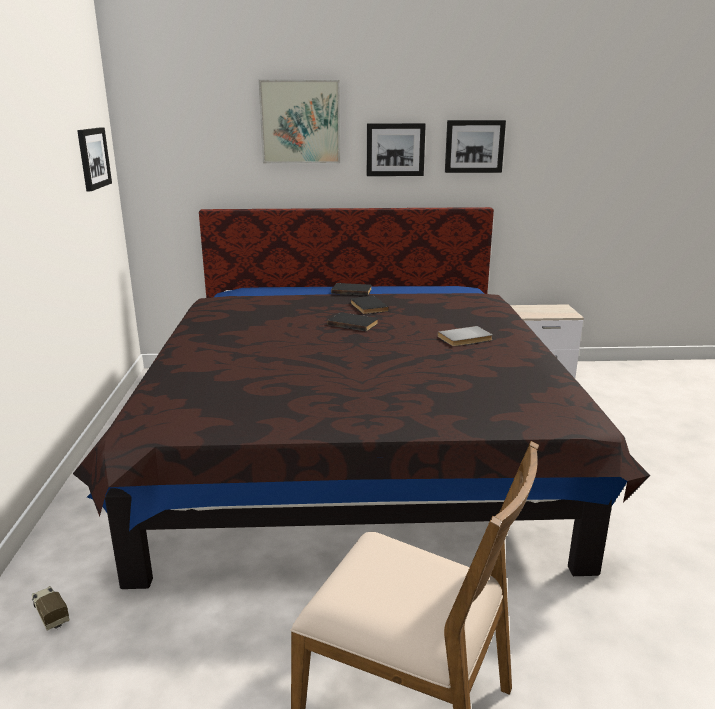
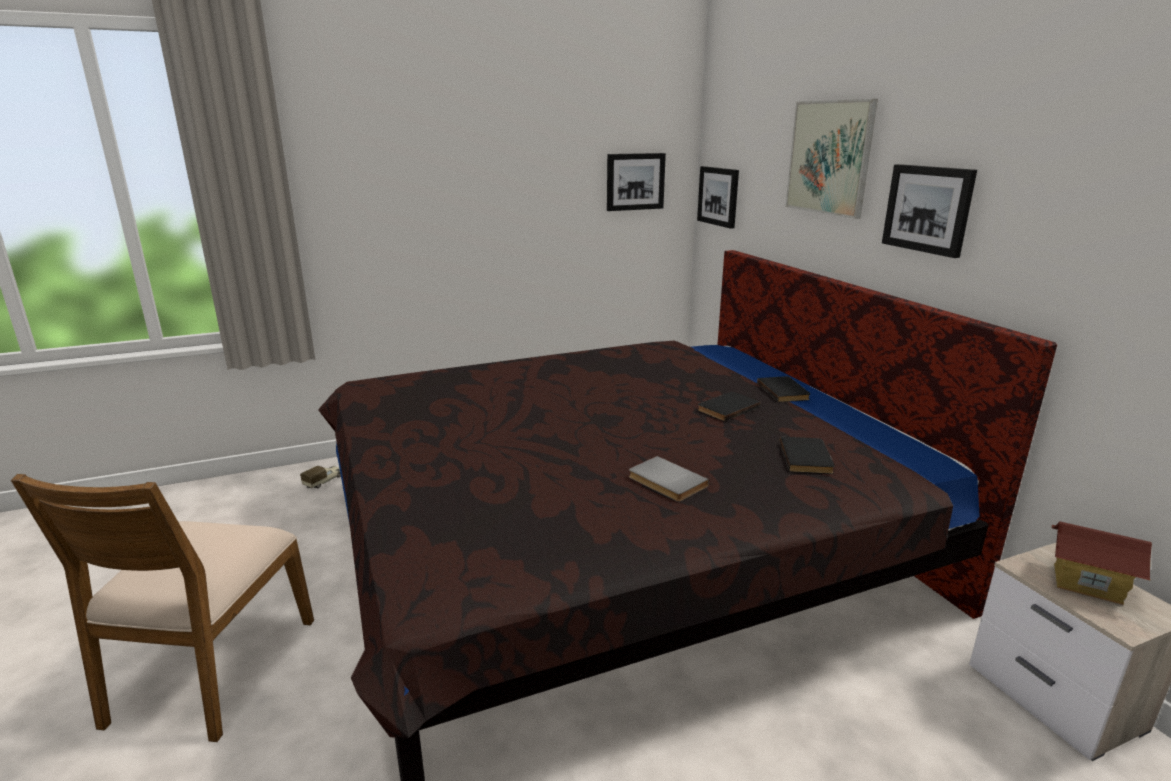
camera: 70 degrees right, 0 degrees up
(353, 323) = (656, 411): black book -> black book (808, 458)
(474, 146) = (1054, 220): picture -> picture (719, 196)
(541, 310) = (1087, 583): none -> toy house

